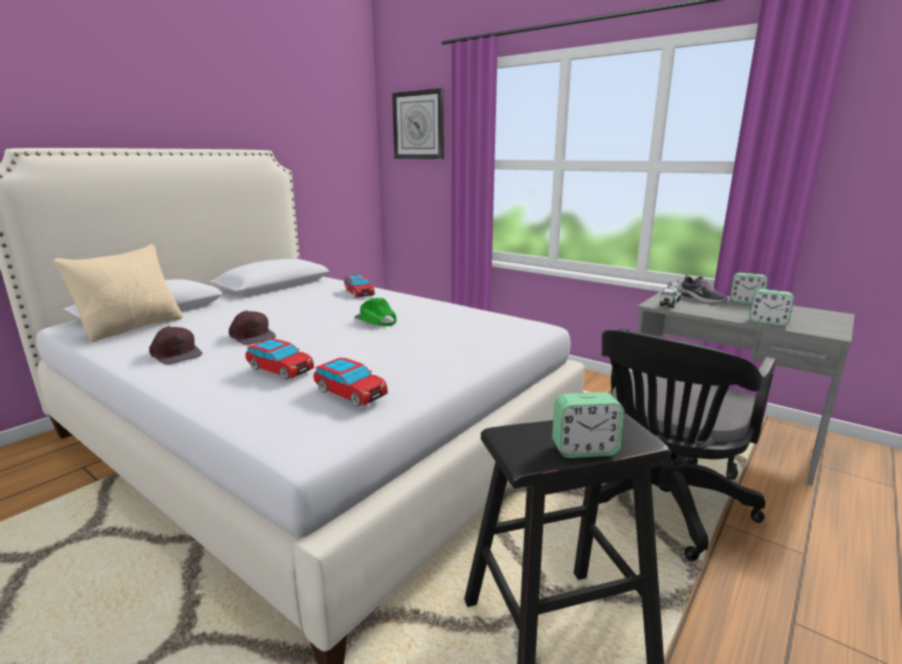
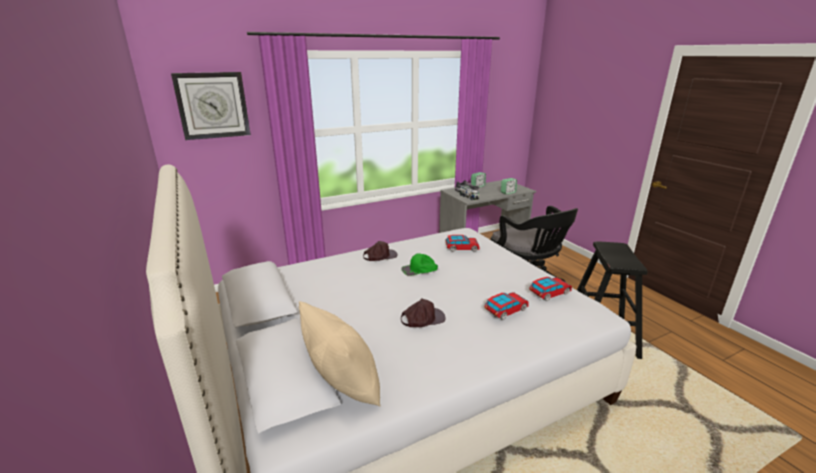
camera: 65 degrees left, 5 degrees up
(175, 354) = (443, 355): brown cap -> brown cap (380, 255)
(359, 293) = (340, 265): toy car -> toy car (461, 248)
(584, 449) = (627, 255): alarm clock -> none

